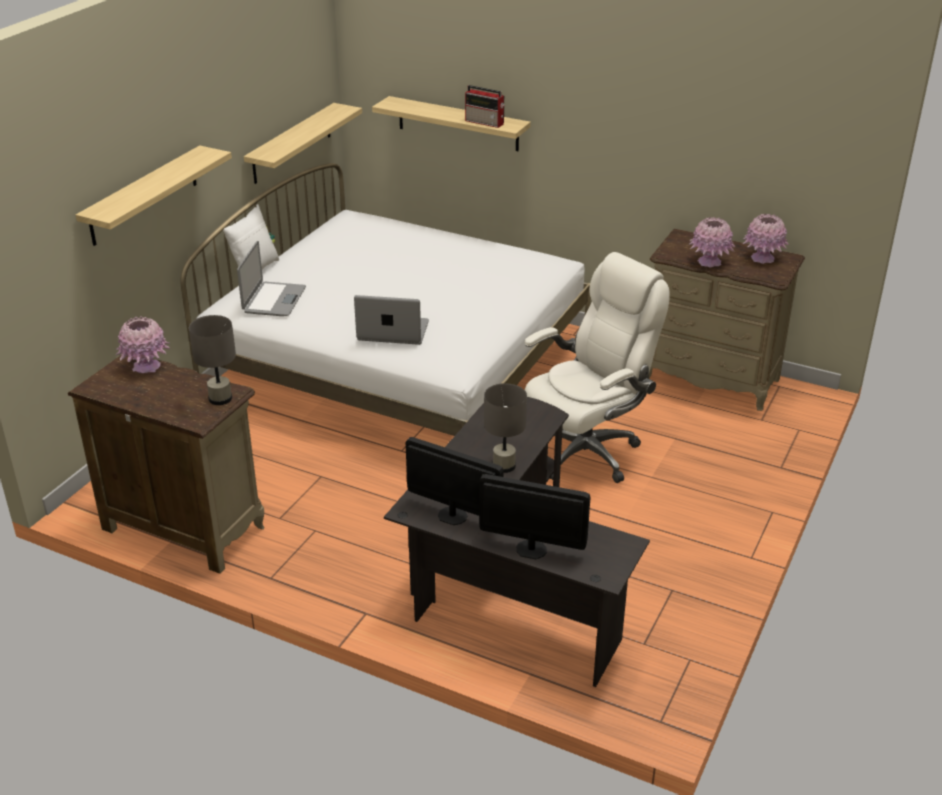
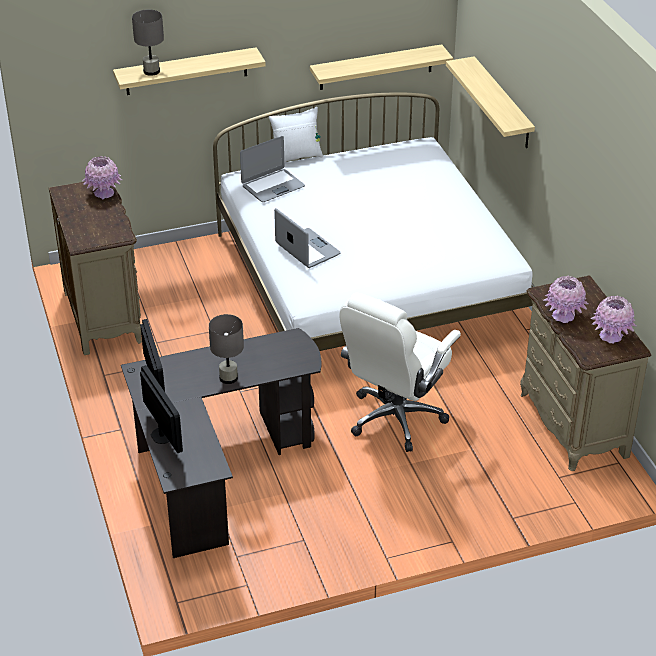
camera: 45 degrees right, 5 degrees up
(220, 399) = (109, 236): grey table lamp -> grey table lamp (151, 71)
(485, 122) = (499, 112): radio -> none
(587, 452) = (395, 419): white office chair -> white office chair turned 120 degrees clockwise

